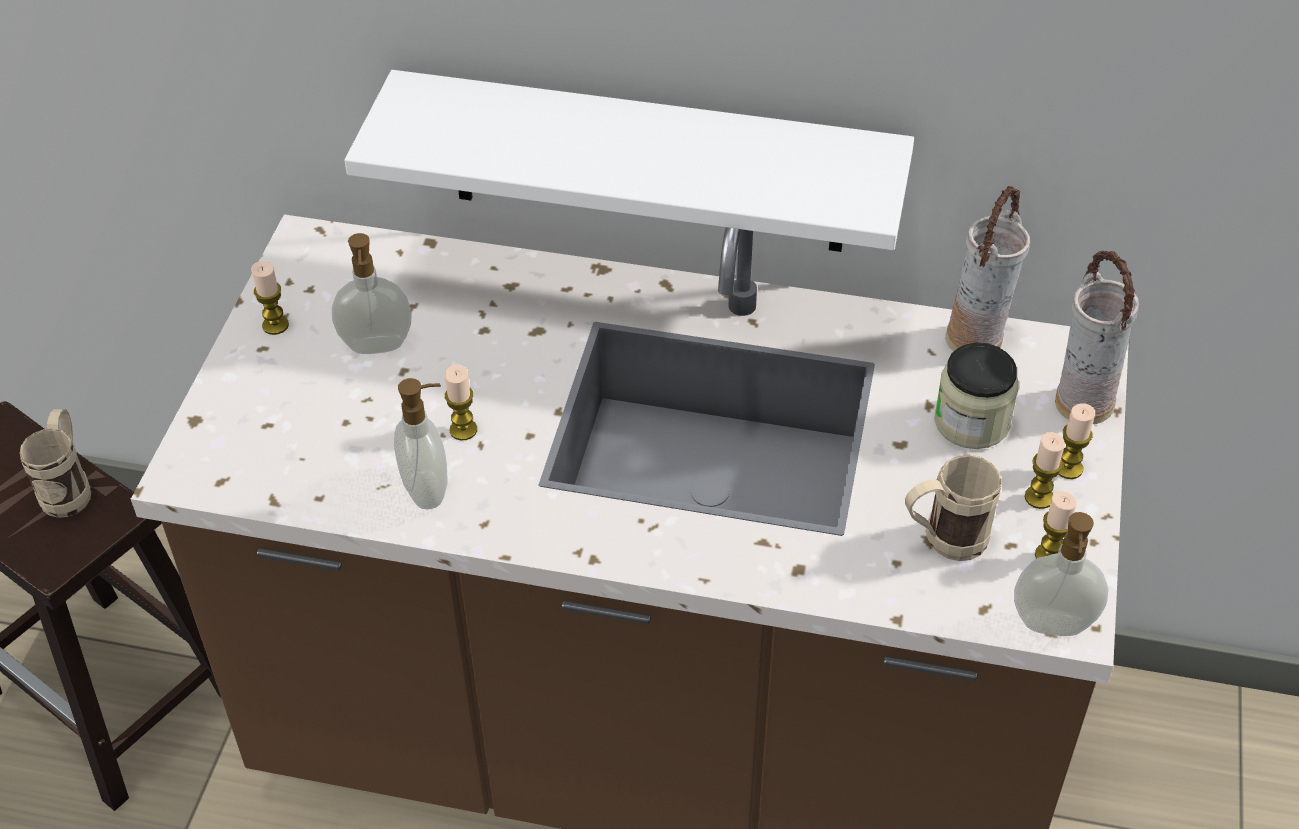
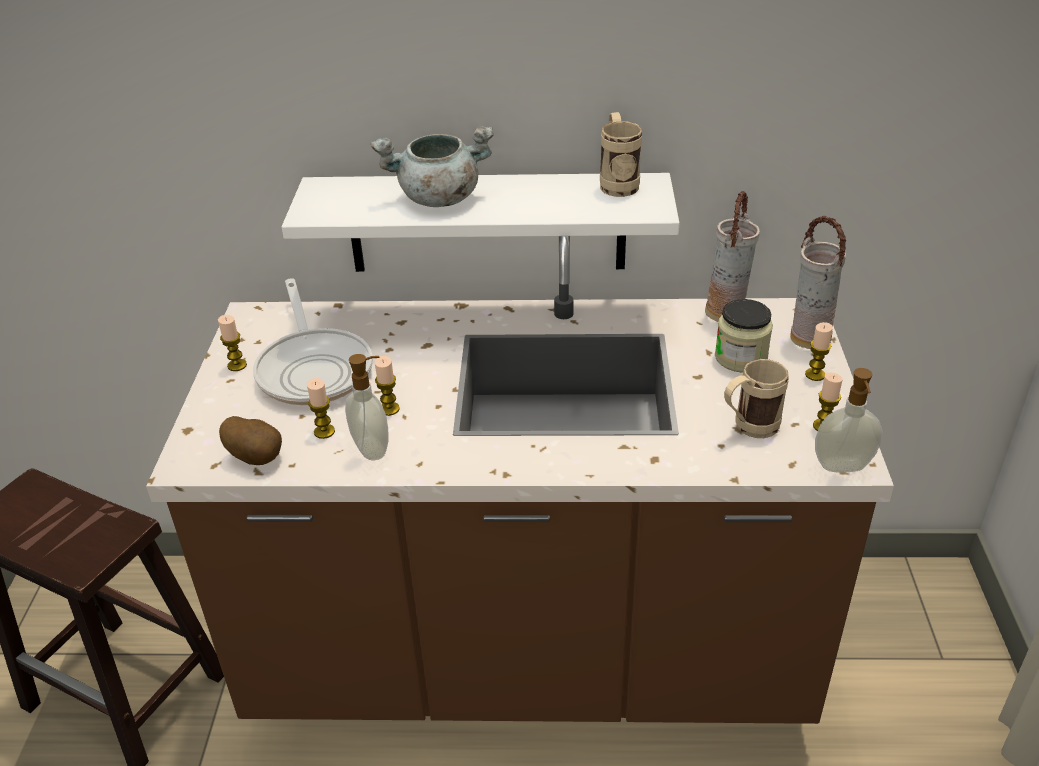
camera: 10 degrees left, 10 degrees down
(70, 488) = (88, 516): beige mug -> beige mug (617, 182)
(277, 478) = (257, 457): none -> potato
(377, 347) = (314, 368): soap dispenser -> frying pan
(568, 140) = (438, 199): none -> grey cooking pot
(1039, 497) = (802, 394): candle -> candle (324, 431)

